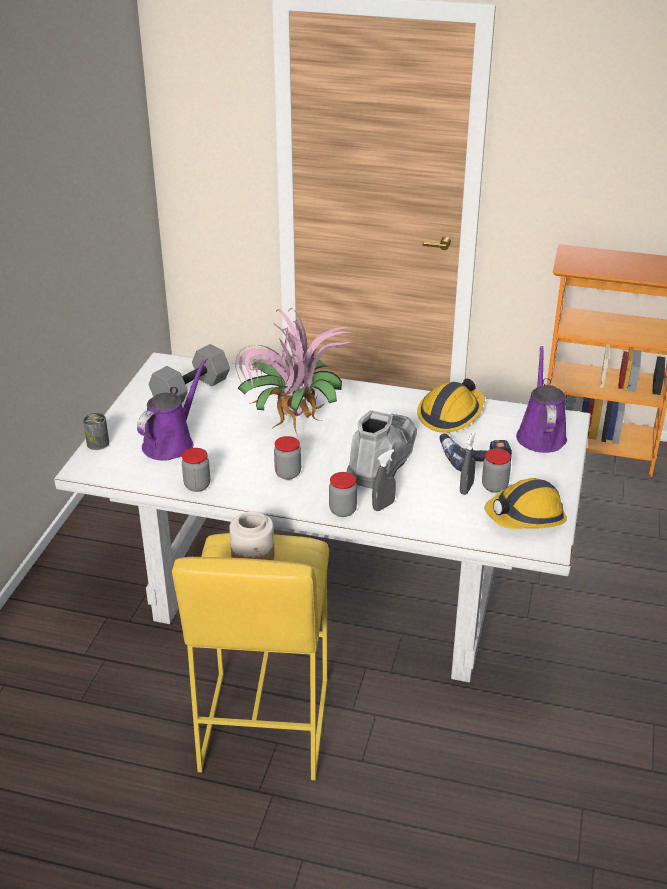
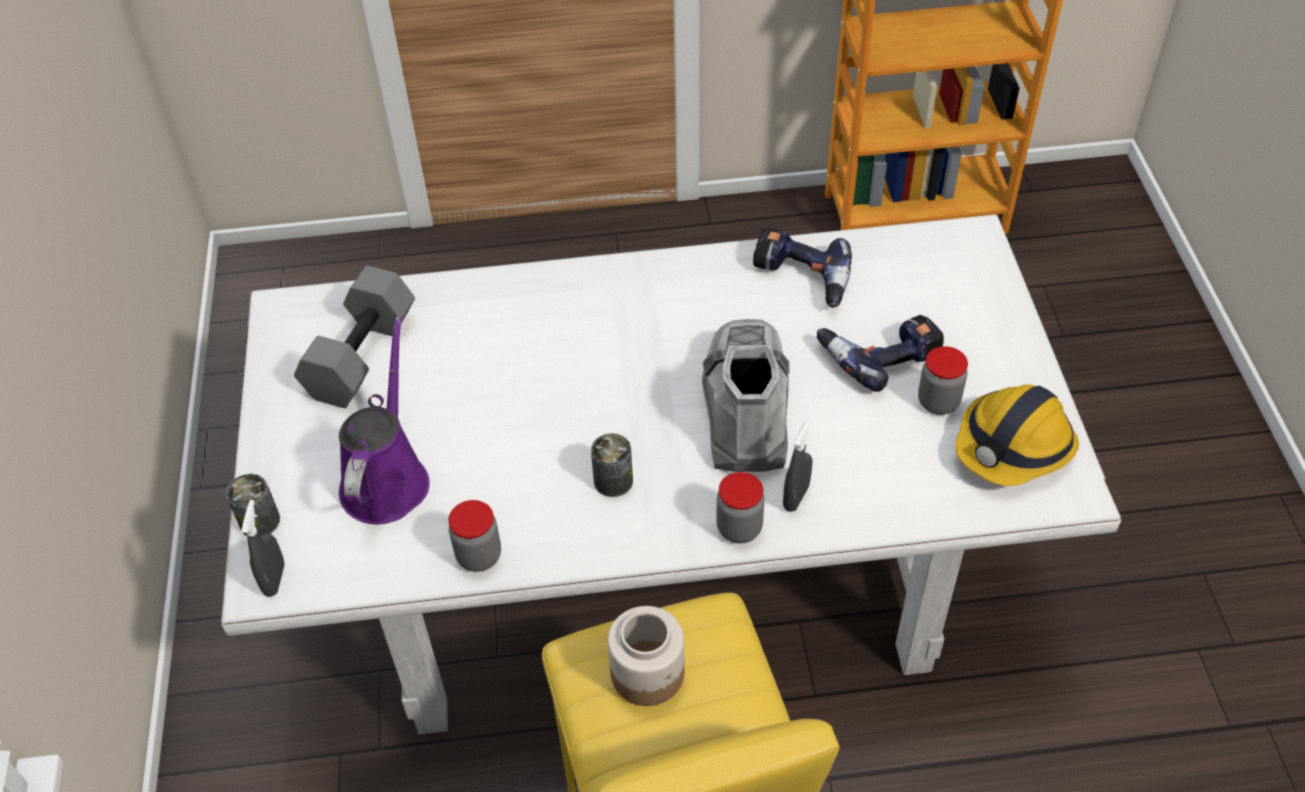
camera: 20 degrees left, 15 degrees up
(288, 473) = (613, 481): jar -> can
(292, 424) = (567, 375): potted plant -> none
(451, 414) = (800, 279): hard hat -> power drill
(466, 488) = (900, 419): grey spray bottle -> grey spray bottle (274, 579)
(540, 434) = (950, 278): purple watering can -> none

